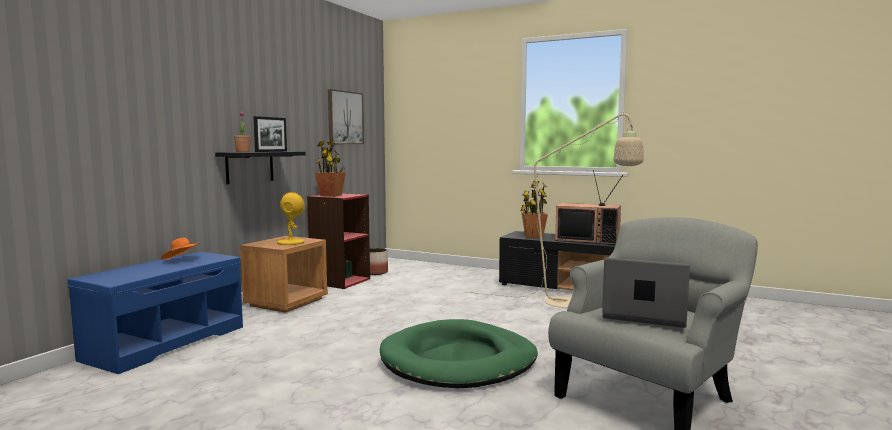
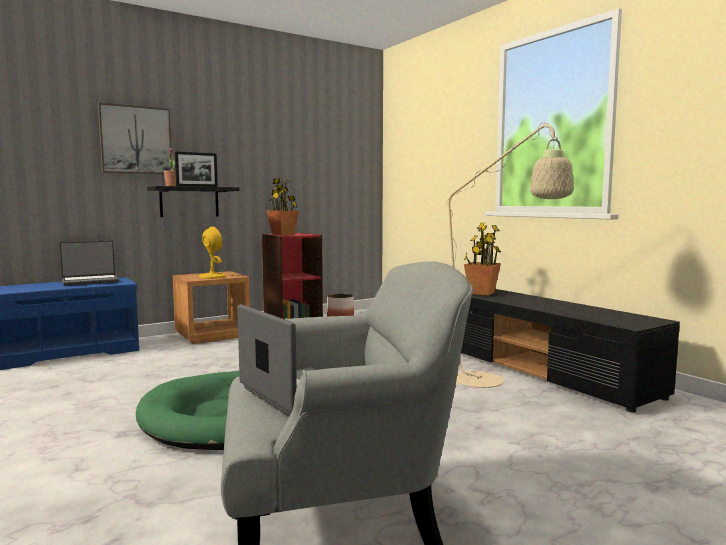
camera: 30 degrees right, 0 degrees up
(181, 260) = (90, 281): orange hat -> laptop
(345, 118) = (321, 155): picture -> picture (136, 140)
(588, 240) = (539, 303): television -> none

